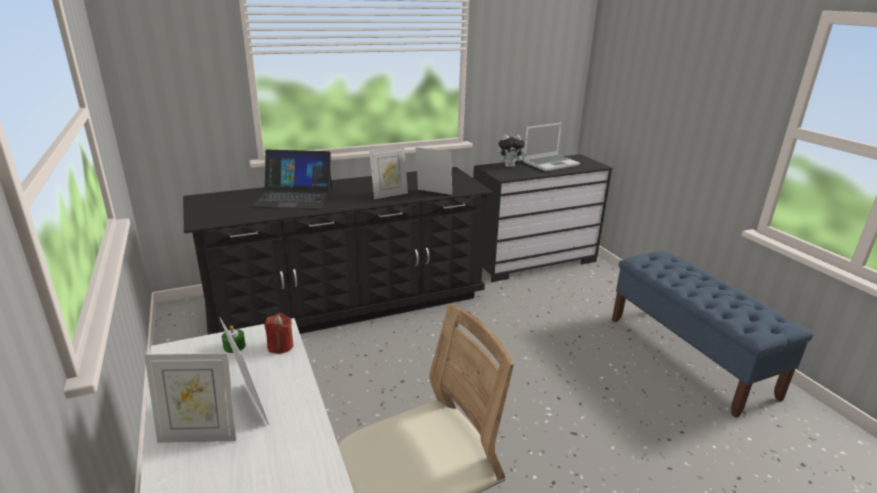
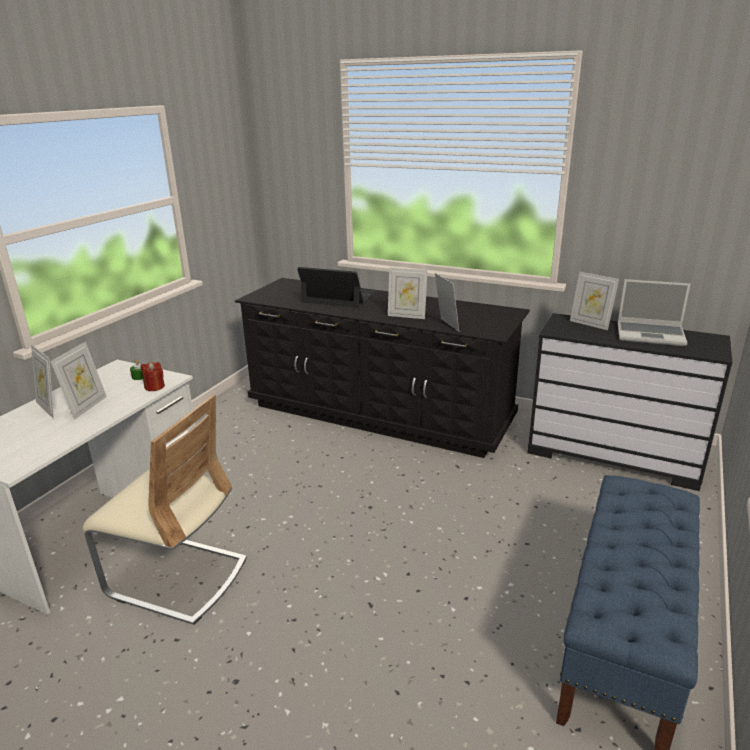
camera: 50 degrees right, 0 degrees up
(294, 196) = (339, 297): laptop -> laptop turned 150 degrees clockwise
(510, 166) = (590, 324): plush toy -> picture frame

